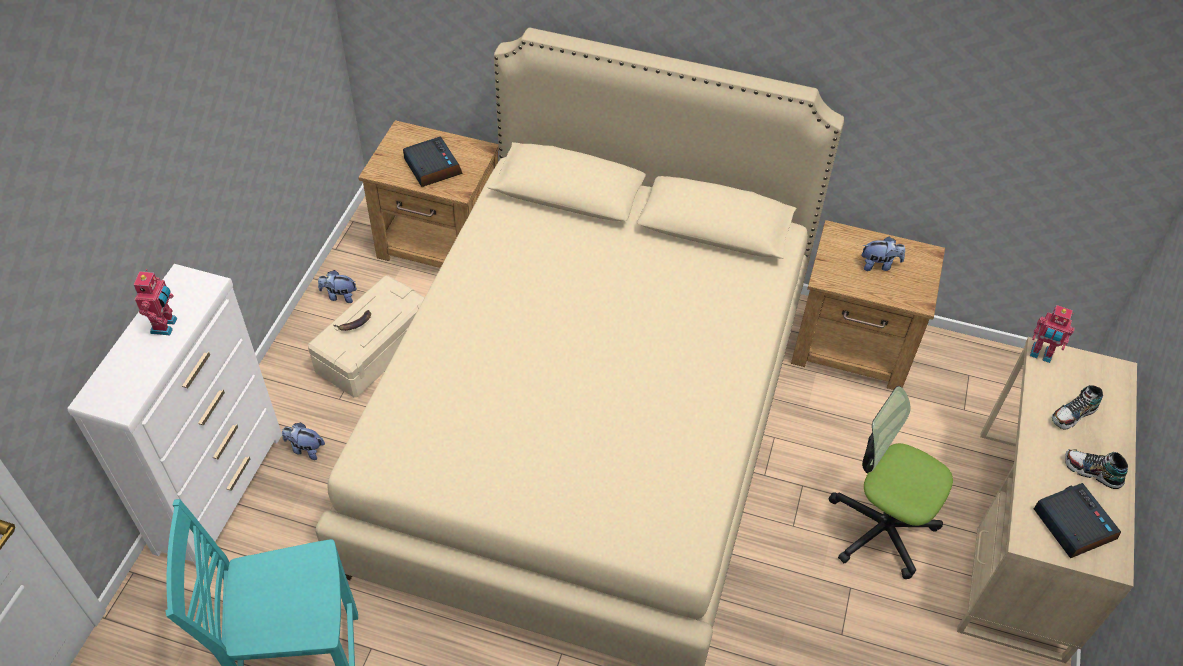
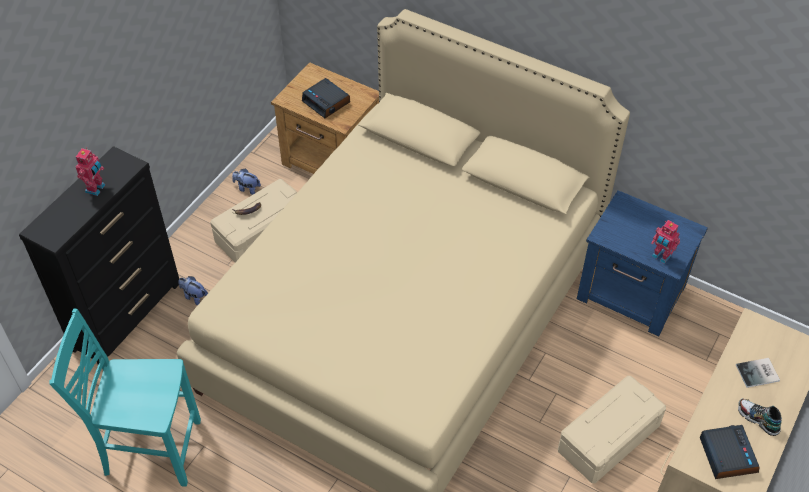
camera: 15 degrees right, 0 degrees up
(220, 490) = (128, 315): white dresser -> black dresser
(432, 167) = (326, 102): alarm clock -> alarm clock turned 150 degrees clockwise
(854, 346) = (631, 294): brown nightstand -> blue nightstand
(879, 265) = (649, 232): plush toy -> none
(881, 528) = (608, 437): office chair -> beige storage box
(1041, 354) = (750, 323): toy robot -> toy robot (660, 256)
(1073, 415) = (758, 373): shoe -> book

